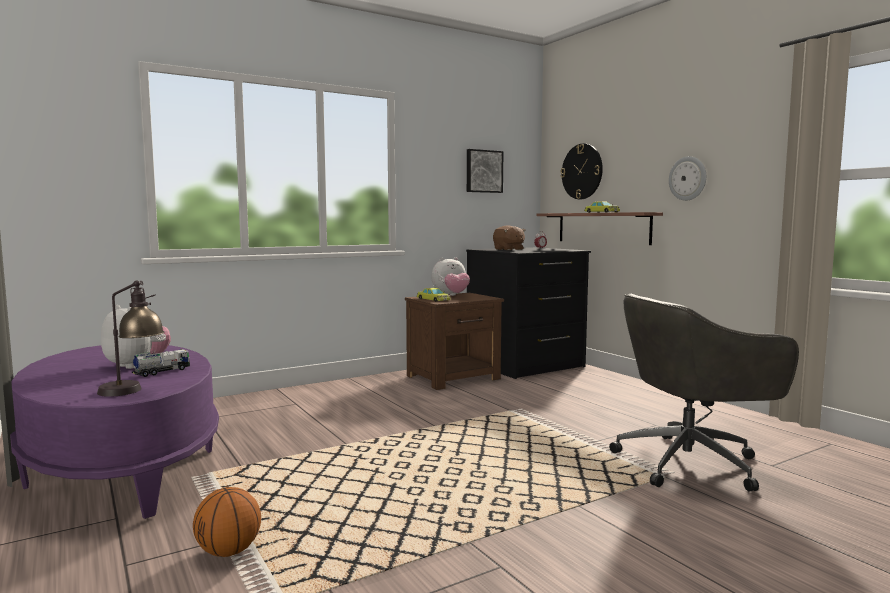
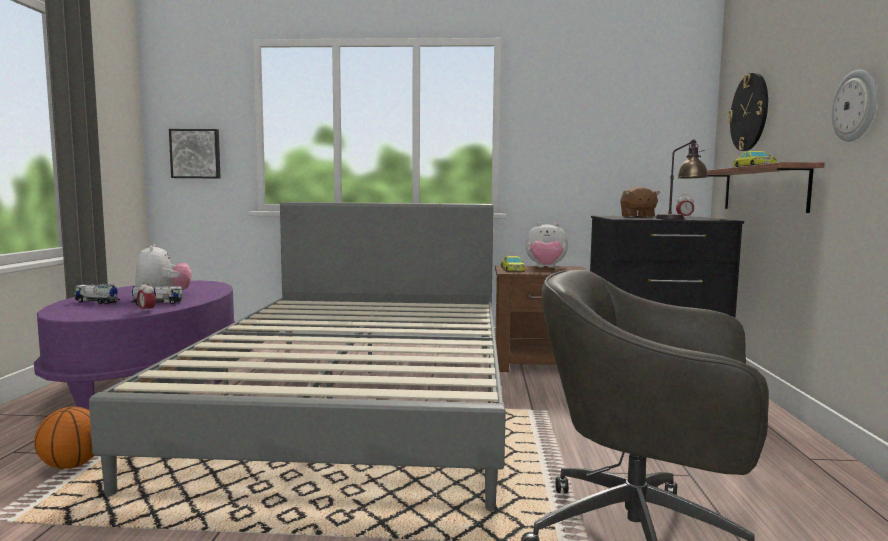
camera: 35 degrees right, 0 degrees up
(77, 382) = (97, 302): none -> toy truck
(132, 392) = (95, 314): table lamp -> table lamp (679, 219)
(182, 380) = (147, 311): none -> alarm clock
(377, 435) = (357, 402): none -> grey bed
(483, 171) = (622, 121): picture -> picture (196, 154)

